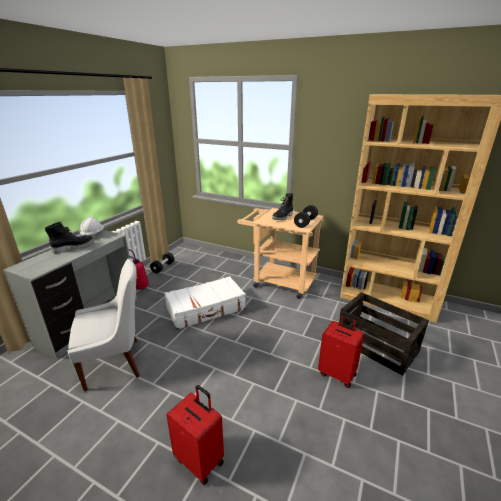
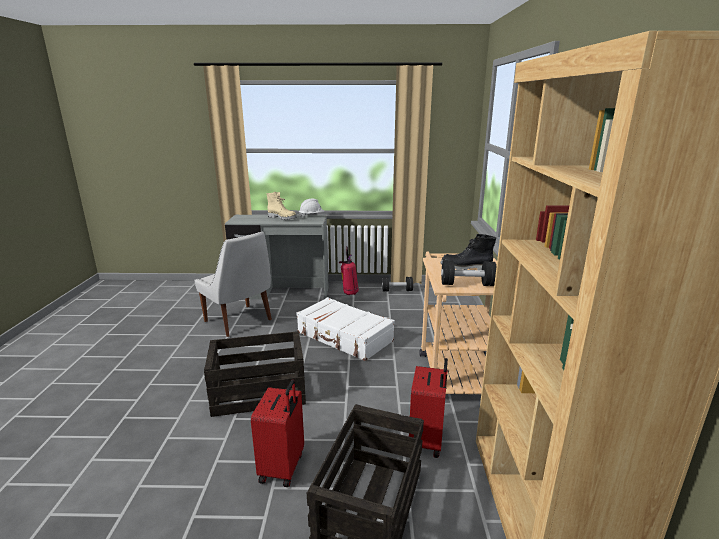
camera: 65 degrees right, 5 degrees down
(73, 247) = (282, 218): black boot -> beige boot
(200, 460) = (144, 396): red suitcase -> red suitcase (427, 441)
(249, 370) = (260, 393): none -> crate

